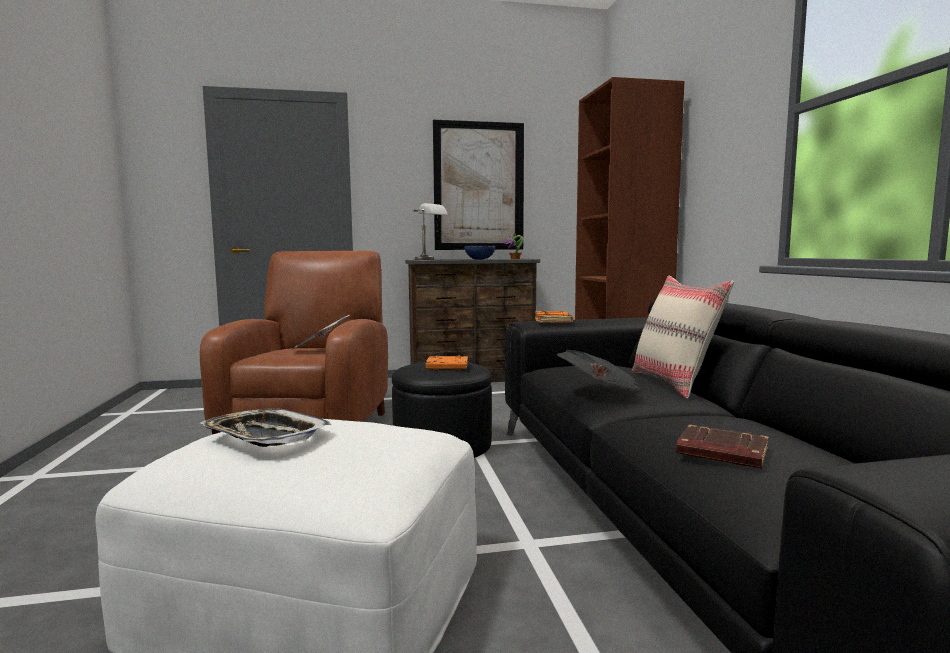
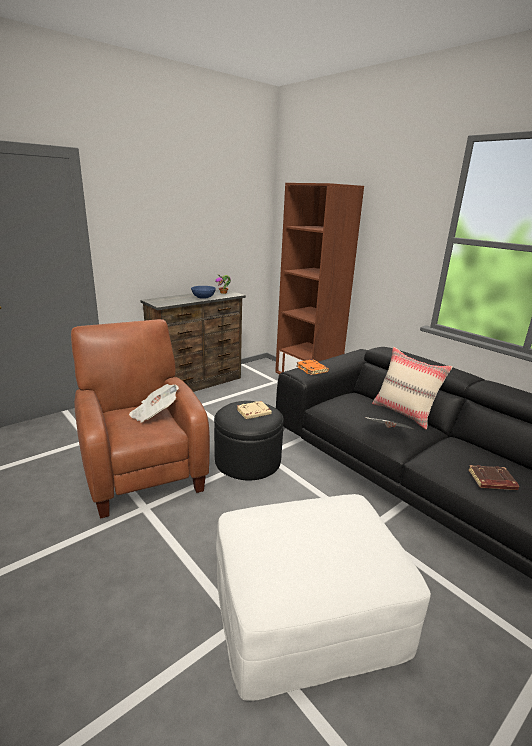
camera: 30 degrees left, 15 degrees up
(265, 436) = (296, 542): tray -> none
(430, 259) = (165, 300): grey table lamp -> none
(446, 367) = (253, 413): orange book -> beige book
(479, 186) = (192, 234): picture -> none

